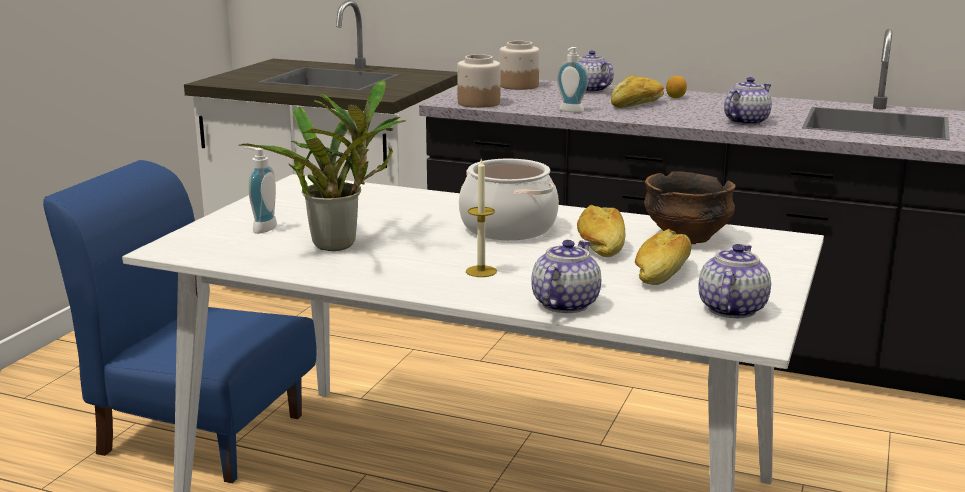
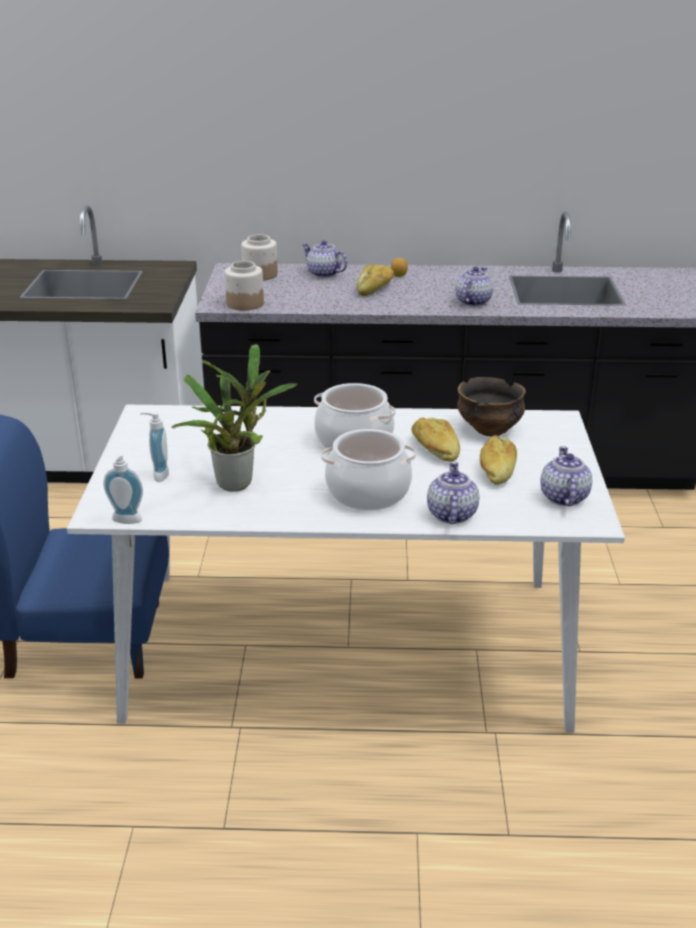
camera: 20 degrees left, 10 degrees up
(481, 271) = (368, 492): candle -> cooking pot
(570, 111) = (329, 305): soap dispenser -> soap dispenser (125, 522)

